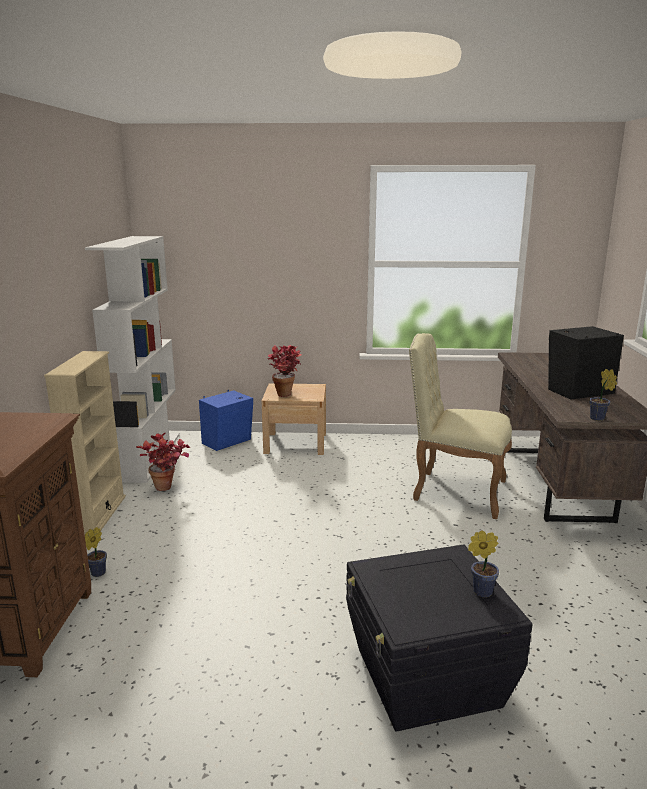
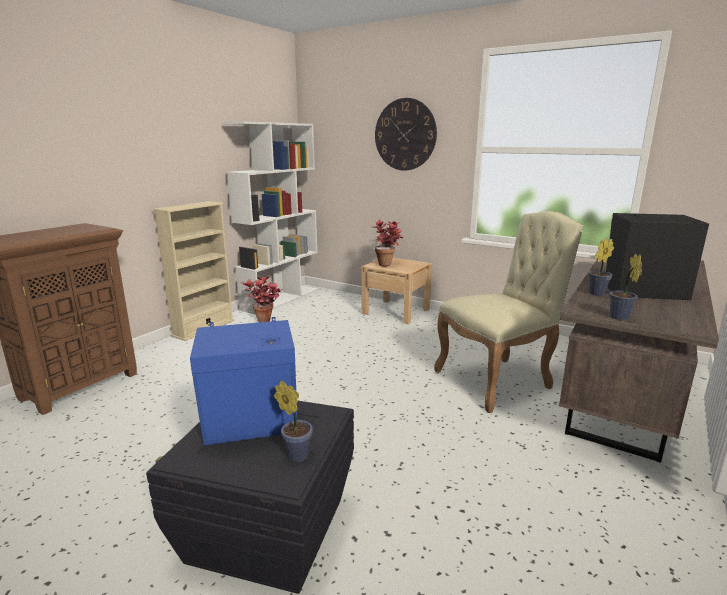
camera: 30 degrees right, 0 degrees up
(96, 574) = (155, 363): potted plant -> potted plant (595, 294)
(228, 442) = (346, 300): blue speaker -> blue speaker (253, 426)
(285, 248) = (405, 135): none -> wall clock
(457, 491) = (496, 381): beige chair -> beige chair turned 105 degrees clockwise

